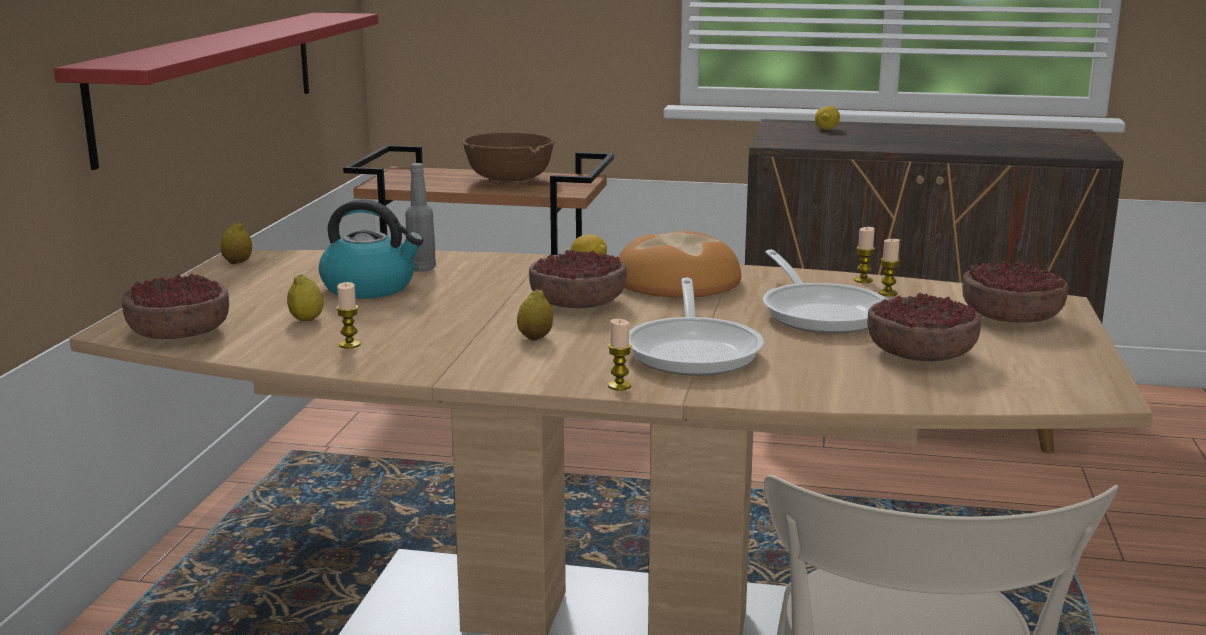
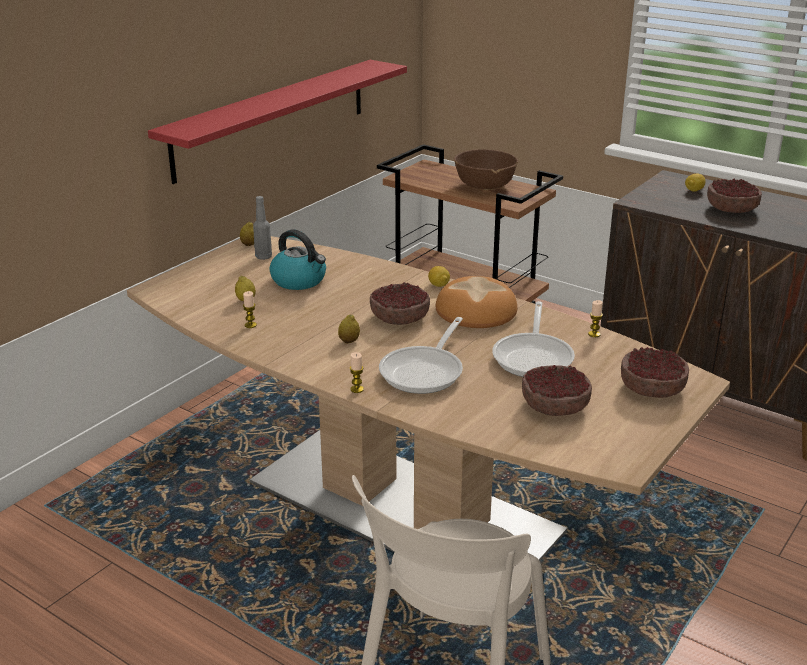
camera: 25 degrees right, 10 degrees up
(180, 332) = (178, 297): bowl -> bowl (732, 208)
(422, 268) = (341, 269): grey bottle -> grey bottle (263, 257)
(887, 293) = (596, 349): candle -> none

